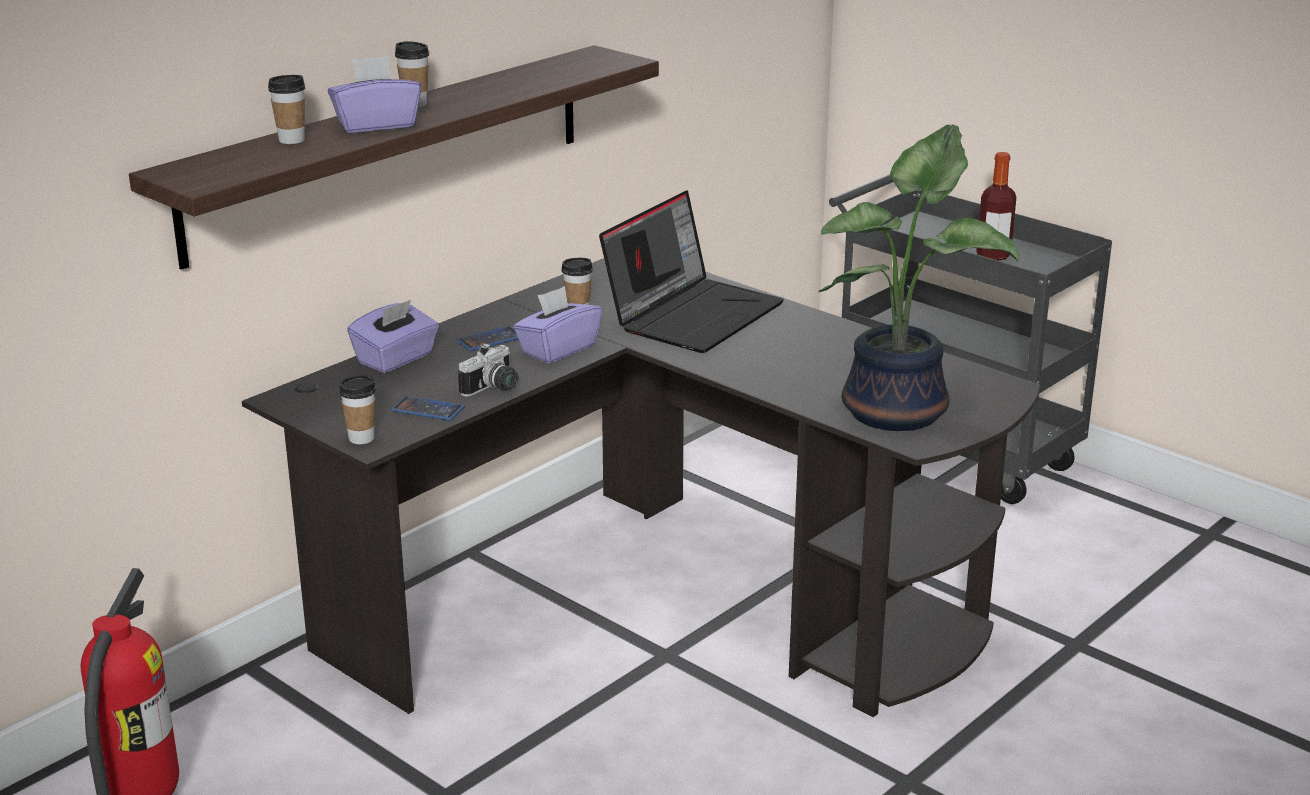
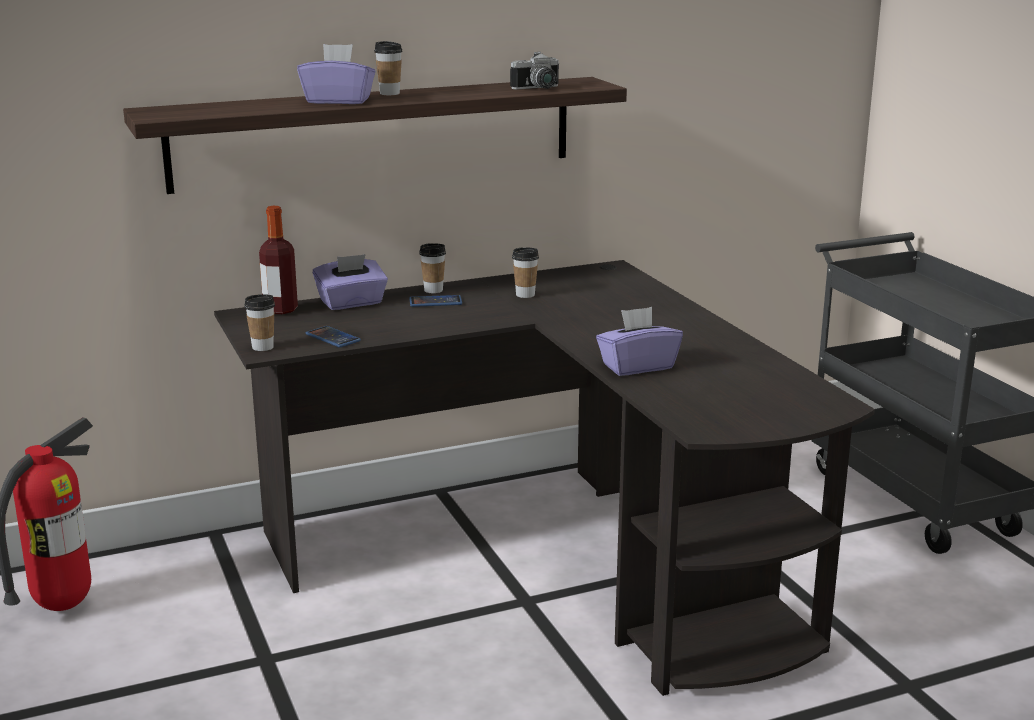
camera: 25 degrees right, 5 degrees down
(291, 140) = (263, 103): cup -> cup (433, 290)
(494, 389) = (398, 333): camera -> camera (539, 88)
(558, 349) = (479, 316): purple tissue box -> purple tissue box (637, 366)
(693, 314) = (616, 310): laptop -> none
(901, 410) = (716, 405): potted plant -> none
(993, 255) = (953, 313): bottle -> bottle (280, 310)

